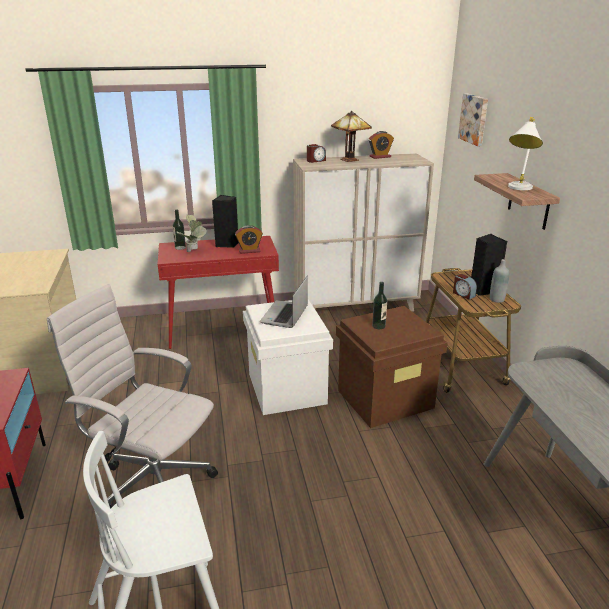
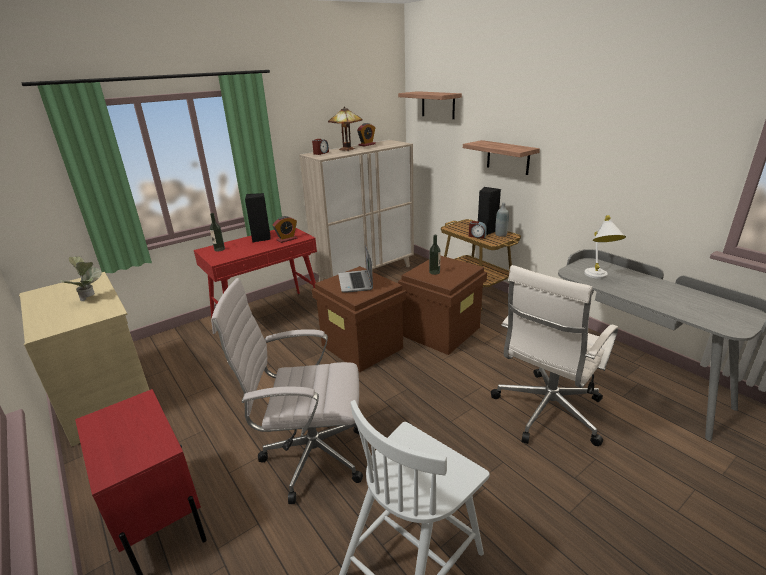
camera: 25 degrees left, 0 degrees up
(194, 251) = (236, 250): potted plant -> potted plant (91, 299)
(287, 389) = (363, 347): white storage box -> brown storage box
(427, 534) = (546, 412): none -> white office chair
(474, 119) = (438, 105): picture -> shelf
(518, 189) = (506, 147): white table lamp -> white table lamp (598, 277)

